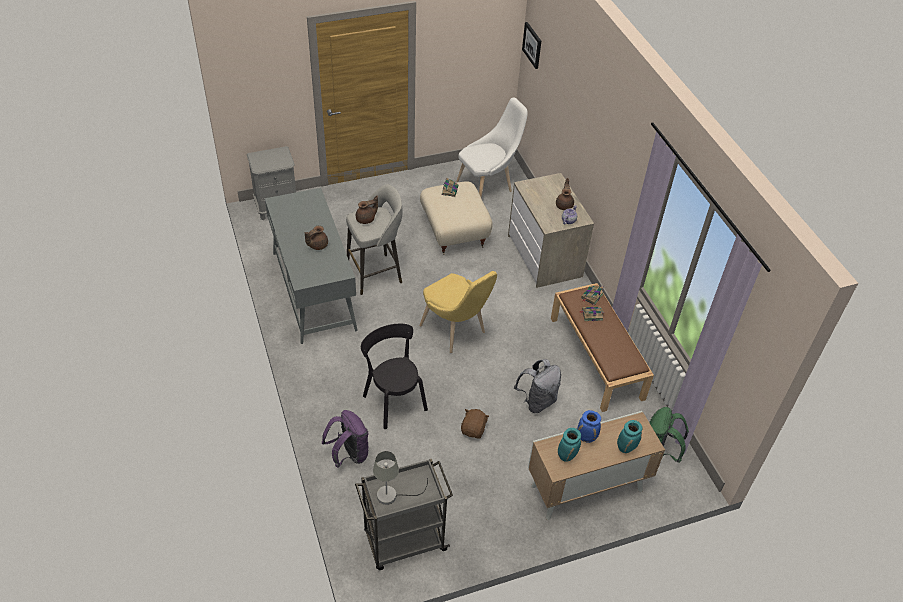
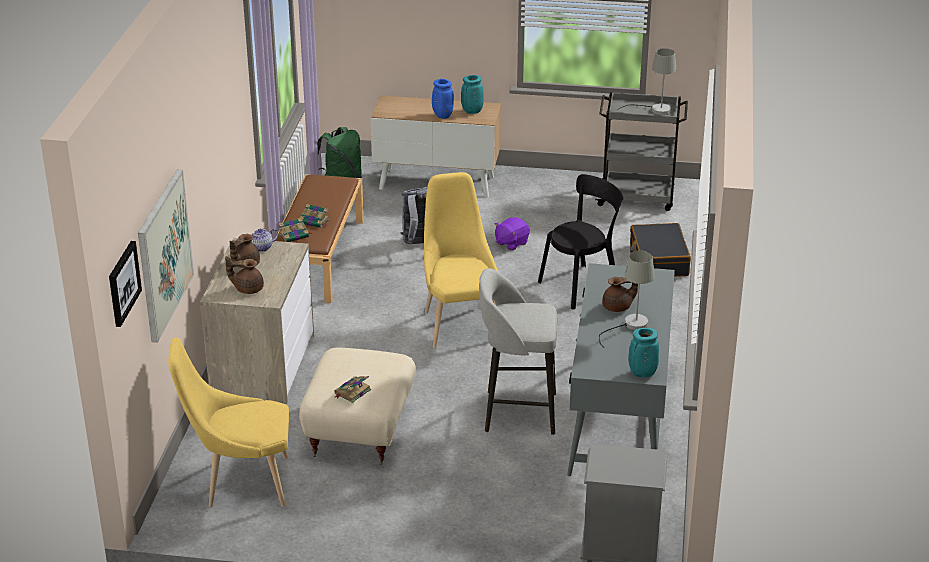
camera: 150 degrees left, 15 degrees down
(303, 232) = (630, 326): none -> grey table lamp
(349, 454) = (658, 260): purple backpack -> black suitcase
(366, 219) = (530, 320): brown teapot -> brown teapot (247, 288)
(393, 400) = (582, 286): black chair -> black chair turned 120 degrees counterclockwise
(473, 429) = (511, 243): brown plush toy -> purple plush toy
(487, 186) = (241, 483): white chair -> yellow chair
(556, 100) = (164, 254): none -> picture
(626, 447) = (413, 103): turquoise vase -> turquoise vase (642, 374)

